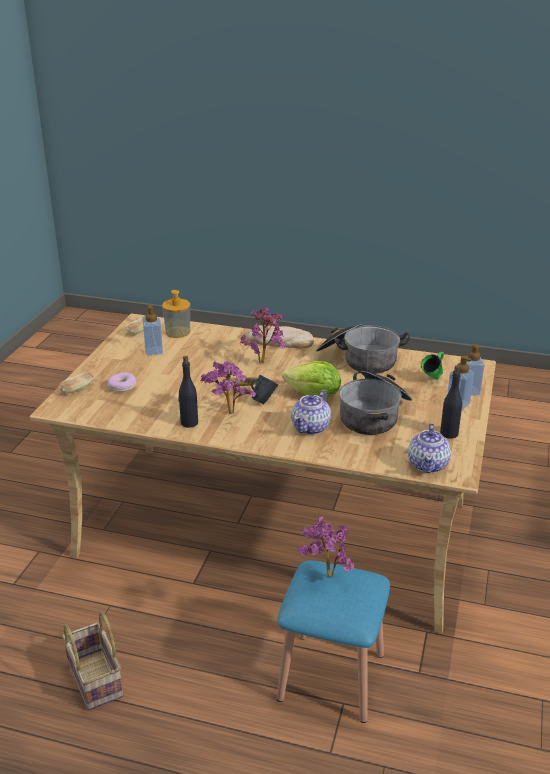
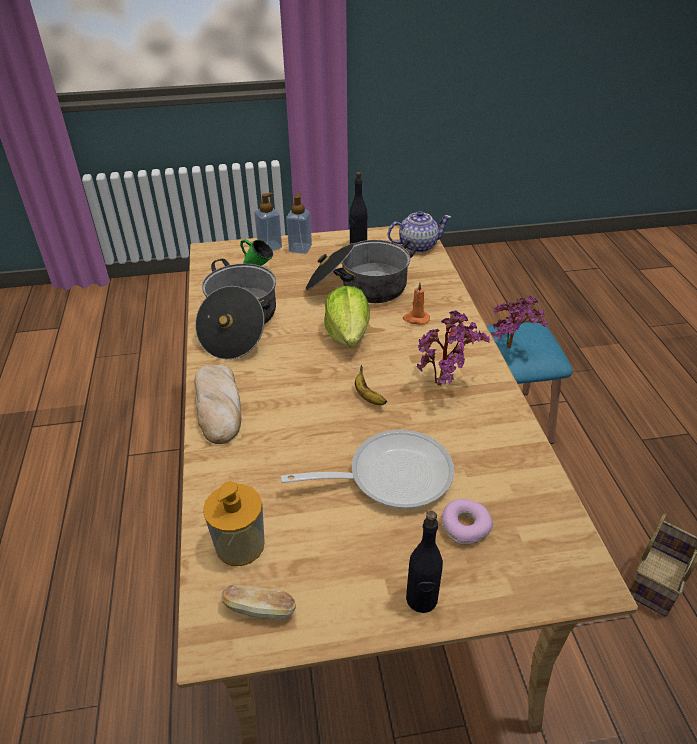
camera: 115 degrees left, 10 degrees up
(78, 389) = (519, 584): bread -> none
(154, 351) = (328, 545): soap dispenser -> none
(176, 376) = (390, 476): none -> frying pan
(189, 423) = (489, 411): black bottle -> black bottle (421, 599)
(263, 401) = (390, 368): blue mug -> none
(265, 361) = (288, 400): potted plant -> none
(311, 427) = (416, 319): teapot -> orange candle

